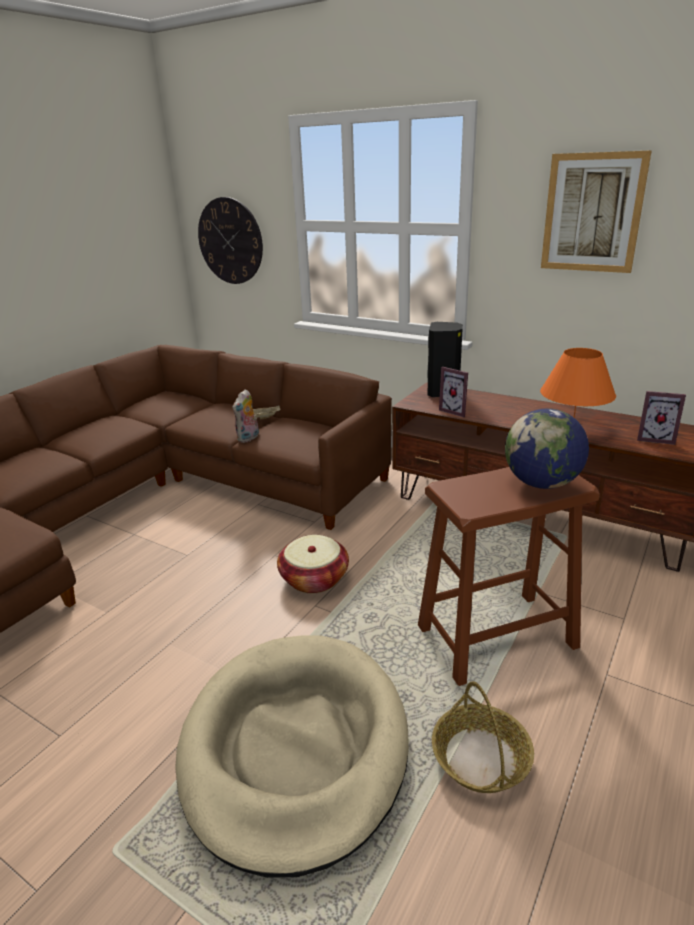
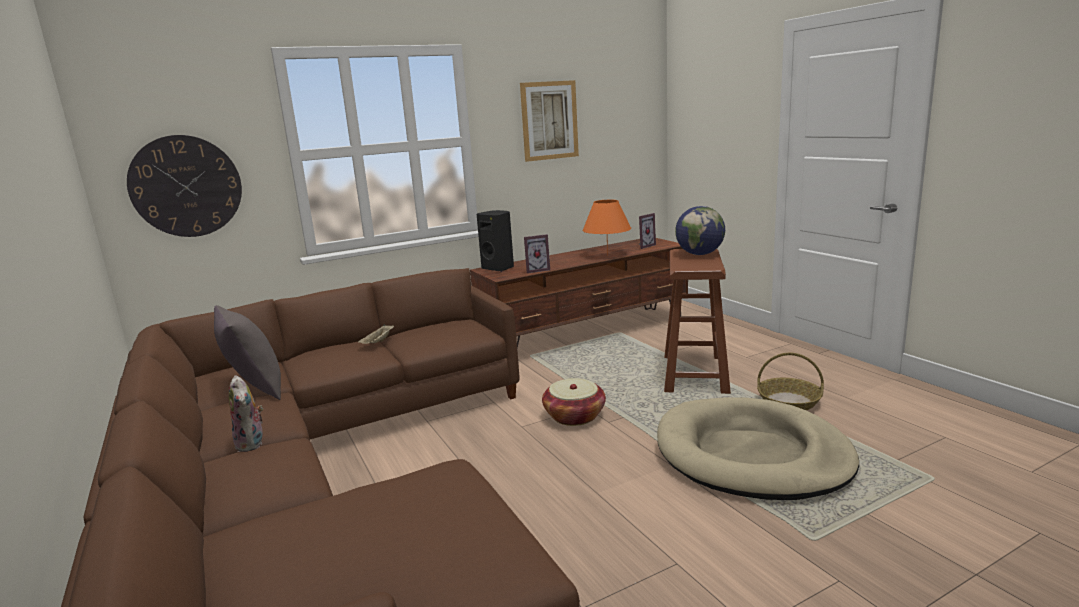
camera: 60 degrees left, 10 degrees down
(148, 416) = (255, 390): none -> grey pillow
(248, 438) = (408, 353): plush toy -> plush toy (252, 444)

